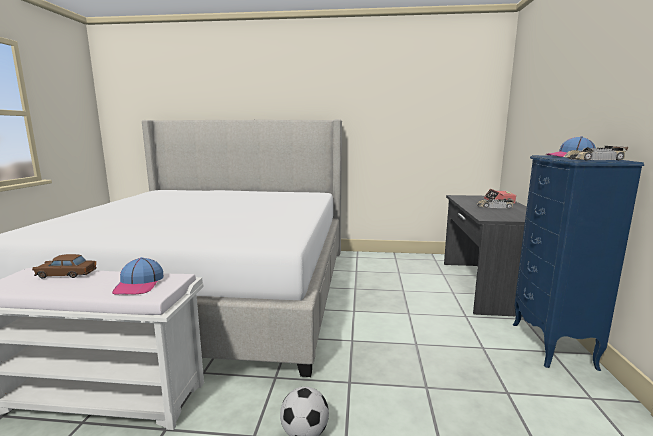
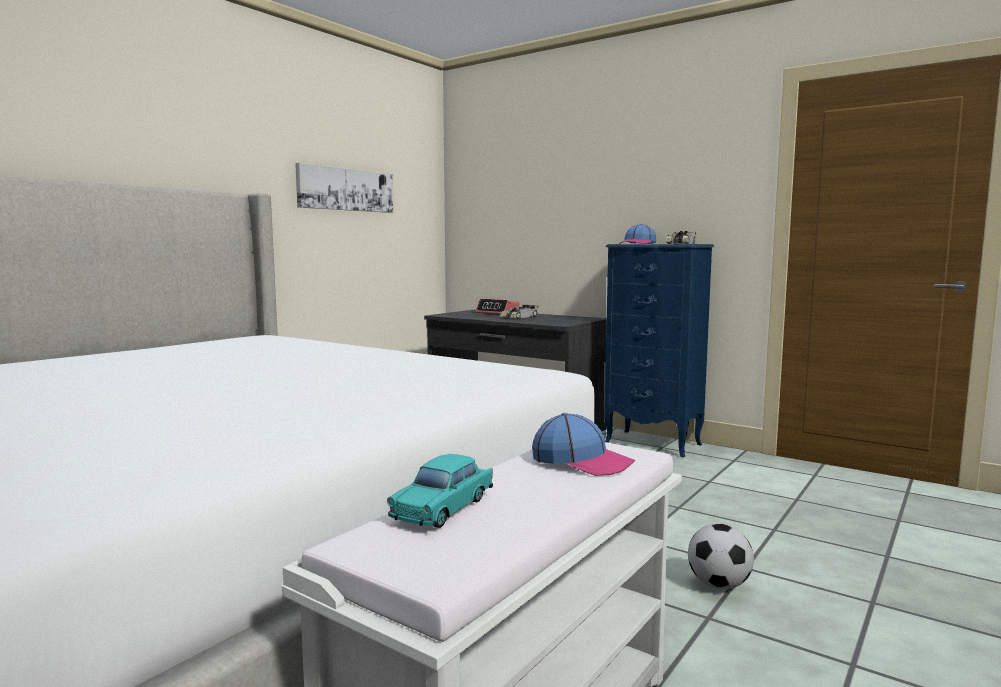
camera: 60 degrees left, 5 degrees down
(66, 274) = (444, 507): brown toy car -> turquoise toy car
(410, 112) = (346, 189): none -> picture

